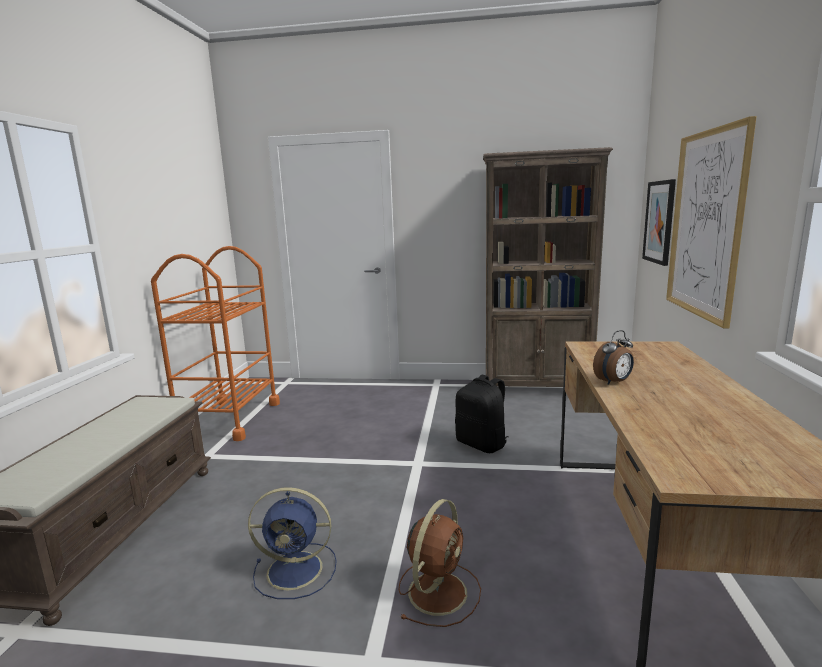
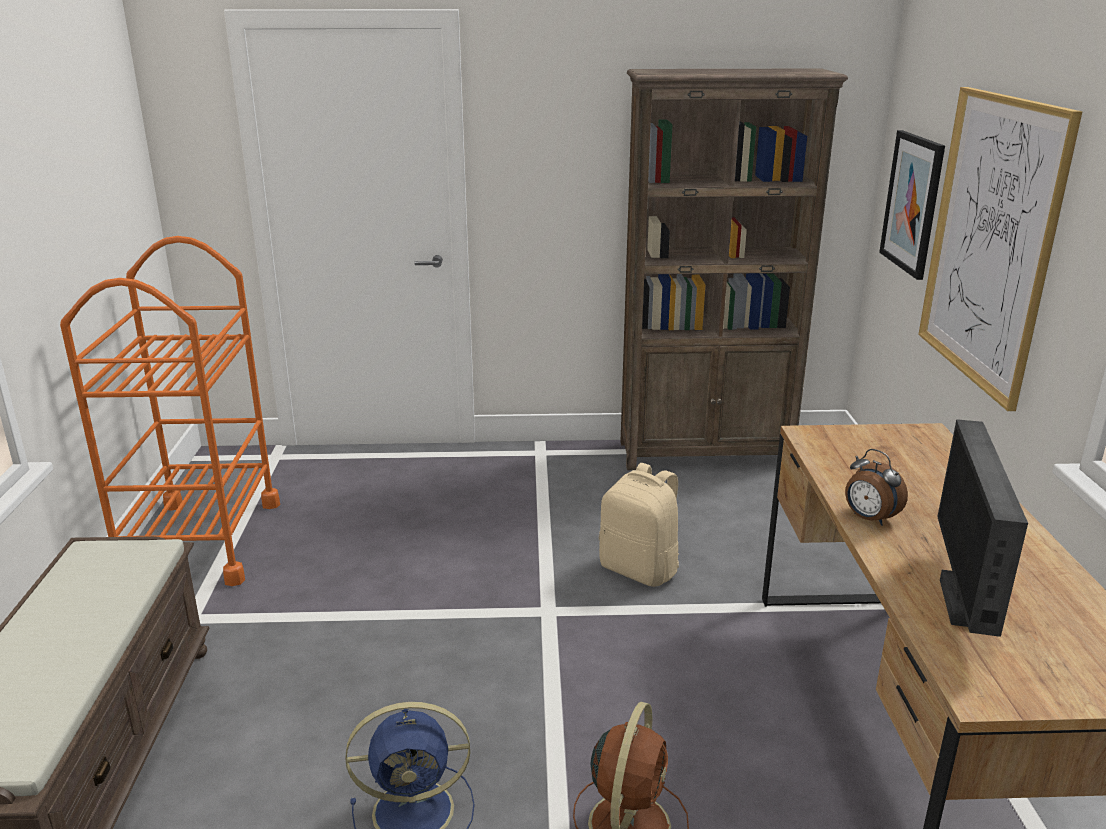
camera: 10 degrees left, 10 degrees up
(482, 444) = (640, 569): black backpack -> beige backpack
(614, 382) = (869, 518): alarm clock -> alarm clock turned 90 degrees clockwise
(675, 425) = (962, 603): none -> monitor

